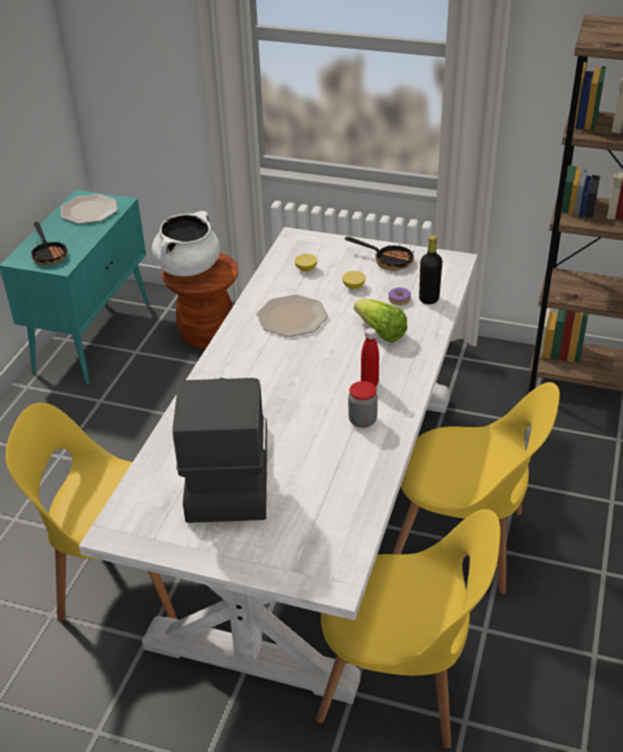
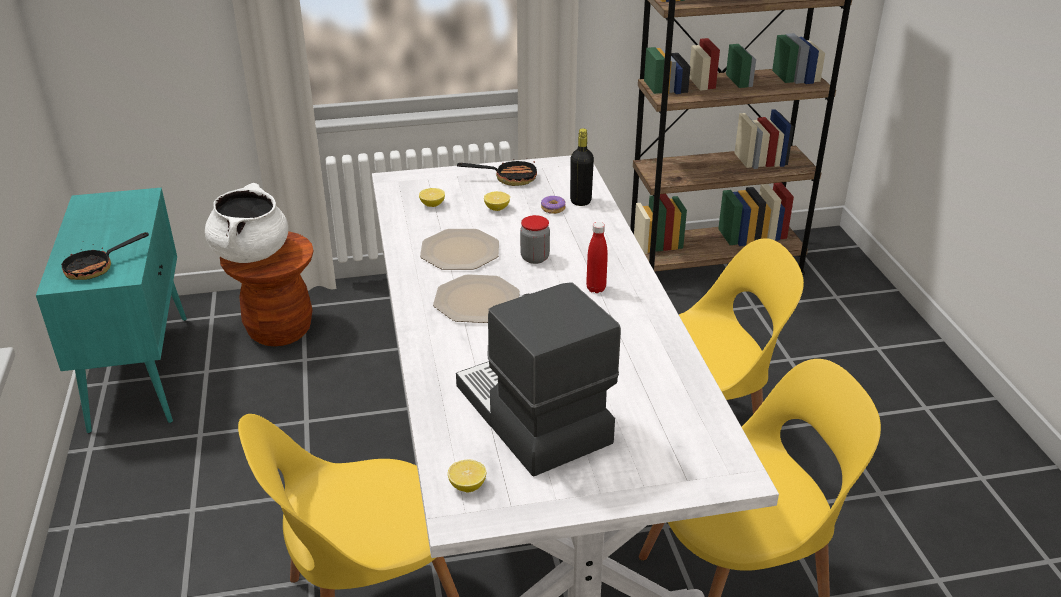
camera: 30 degrees left, 5 degrees down
(49, 254) = (96, 268): frying pan -> frying pan turned 105 degrees clockwise
(88, 210) = (109, 212): plate -> plate (476, 301)
(137, 511) = (467, 486): none -> lemon
(362, 420) = (620, 322): jar -> jar (535, 258)
(380, 332) = (562, 241): lettuce -> none

